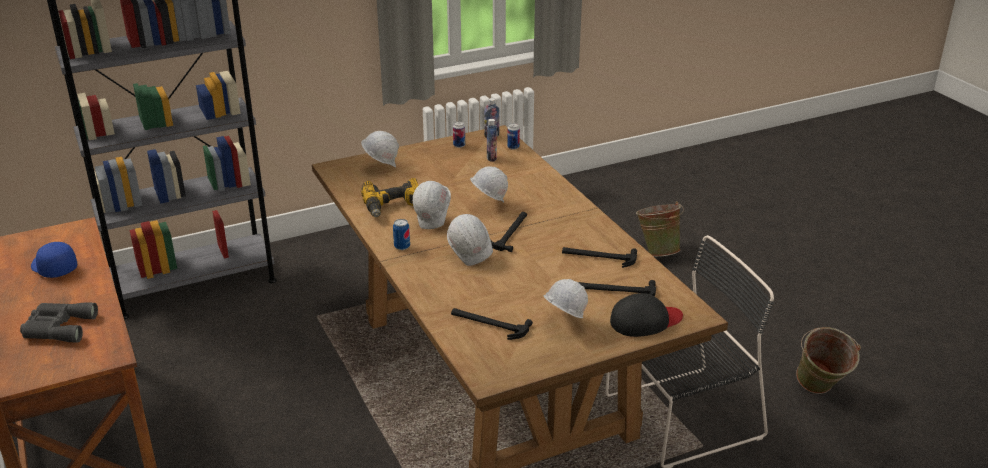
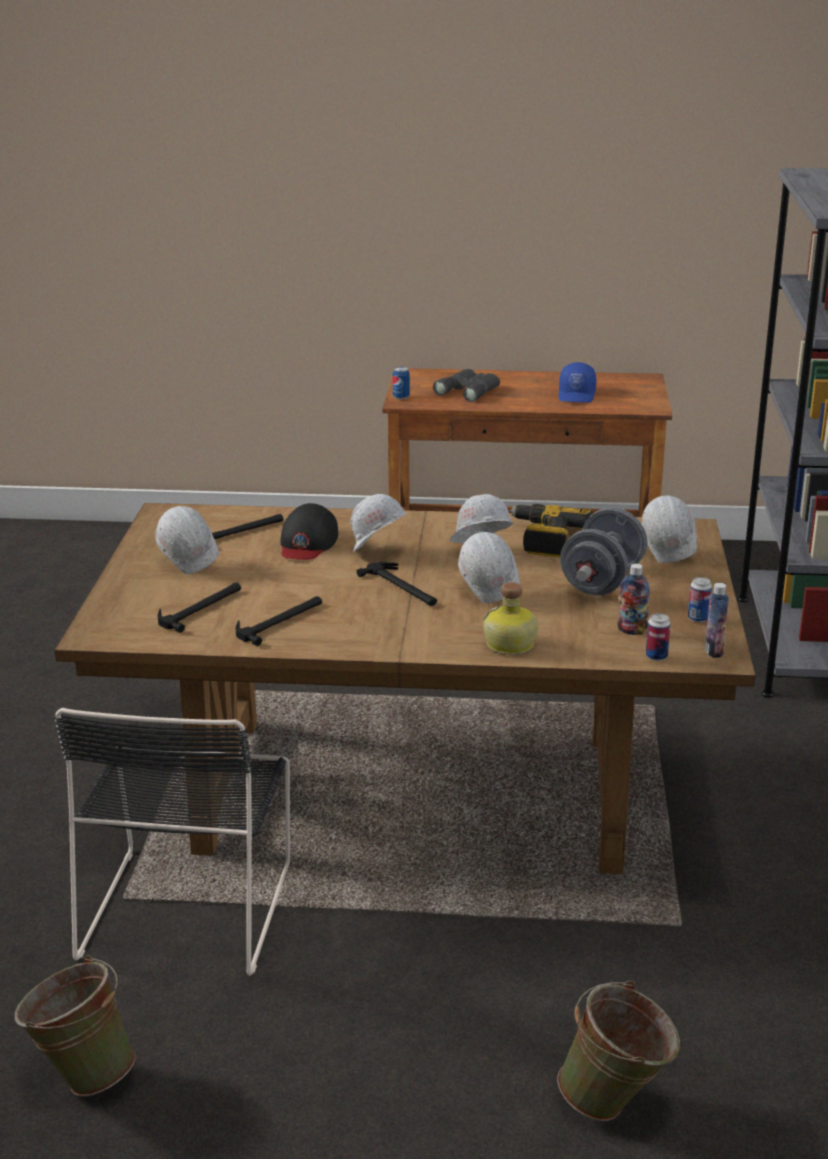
camera: 120 degrees right, 5 degrees down
(53, 268) = (577, 395): blue cap -> blue cap turned 120 degrees clockwise
(402, 247) = (442, 525): can -> can (401, 397)
(438, 177) = (602, 581): none -> grey dumbbell
(544, 183) = (510, 645): none -> bottle
(645, 321) = (128, 605): black cap -> black cap (307, 542)

